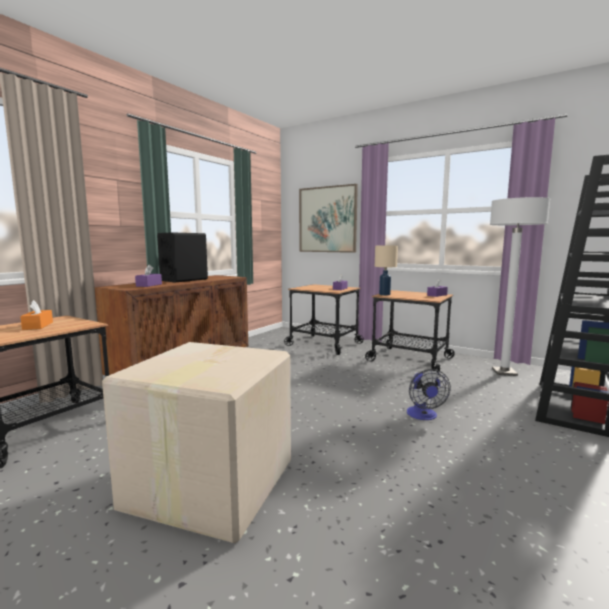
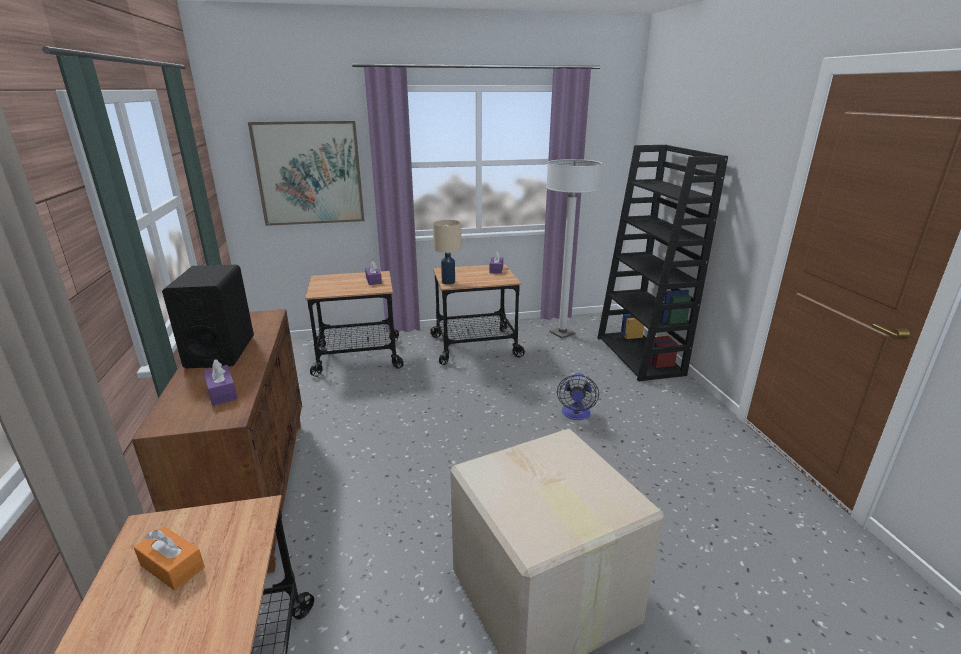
camera: 45 degrees left, 15 degrees up
(423, 416) = (576, 415): fan -> fan turned 60 degrees clockwise

